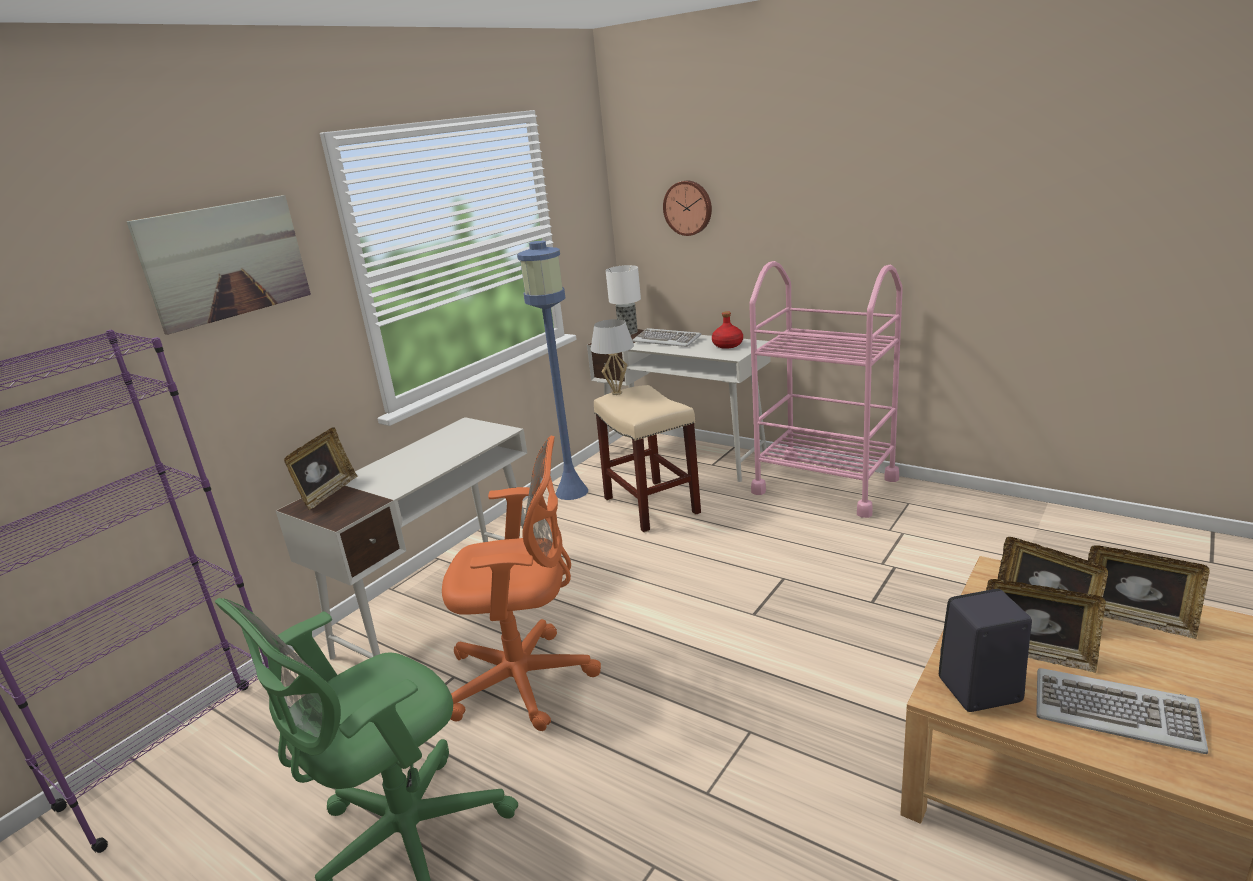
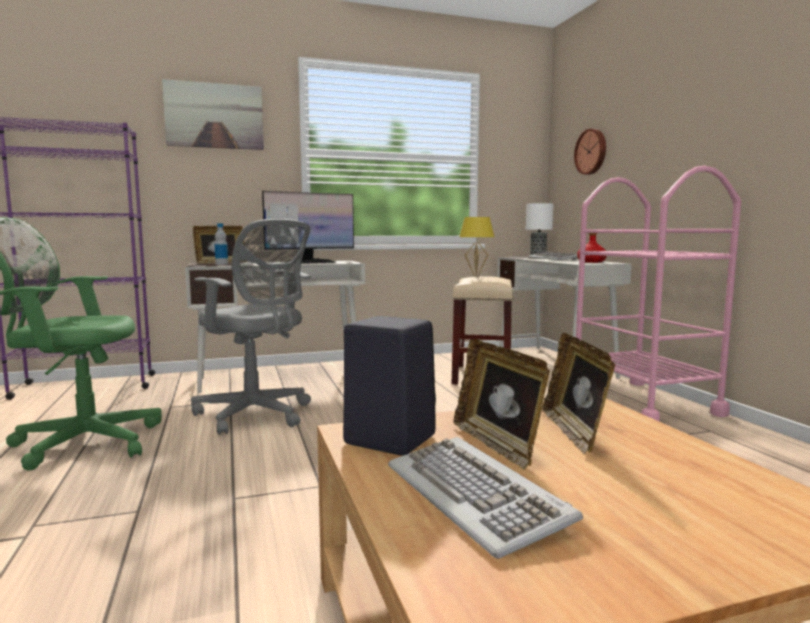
camera: 35 degrees right, 15 degrees down
(349, 499) = (221, 264): none -> bottle
(442, 445) = (310, 262): none -> monitor
(527, 680) = (256, 415): orange office chair -> grey office chair
(572, 492) = (444, 359): blue floor lamp -> none
(617, 393) = (476, 276): white table lamp -> yellow table lamp
(1136, 620) = (678, 467): picture frame -> none

